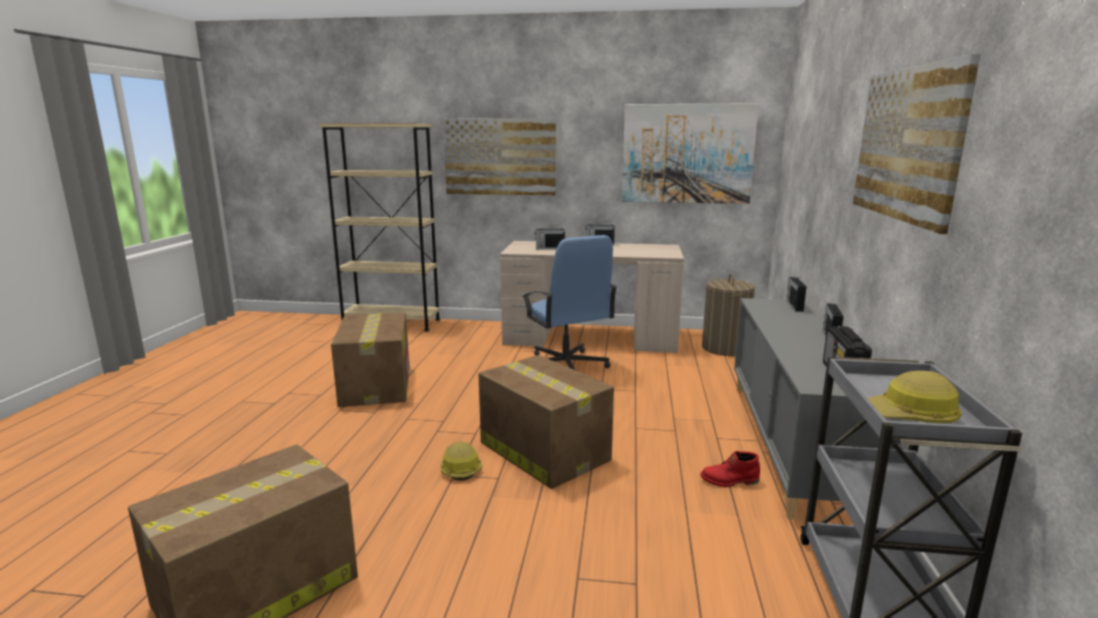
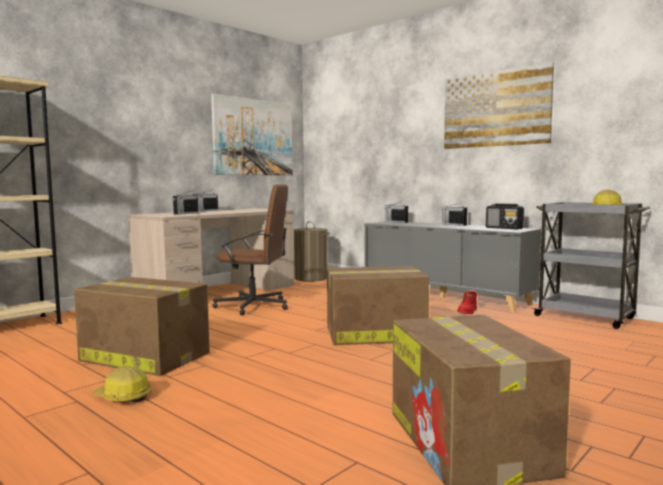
camera: 55 degrees left, 10 degrees down
(460, 469) = (364, 356): hard hat -> hard hat (123, 397)
(500, 157) = (108, 131): picture -> none
(566, 366) = (254, 306): blue office chair -> brown office chair

